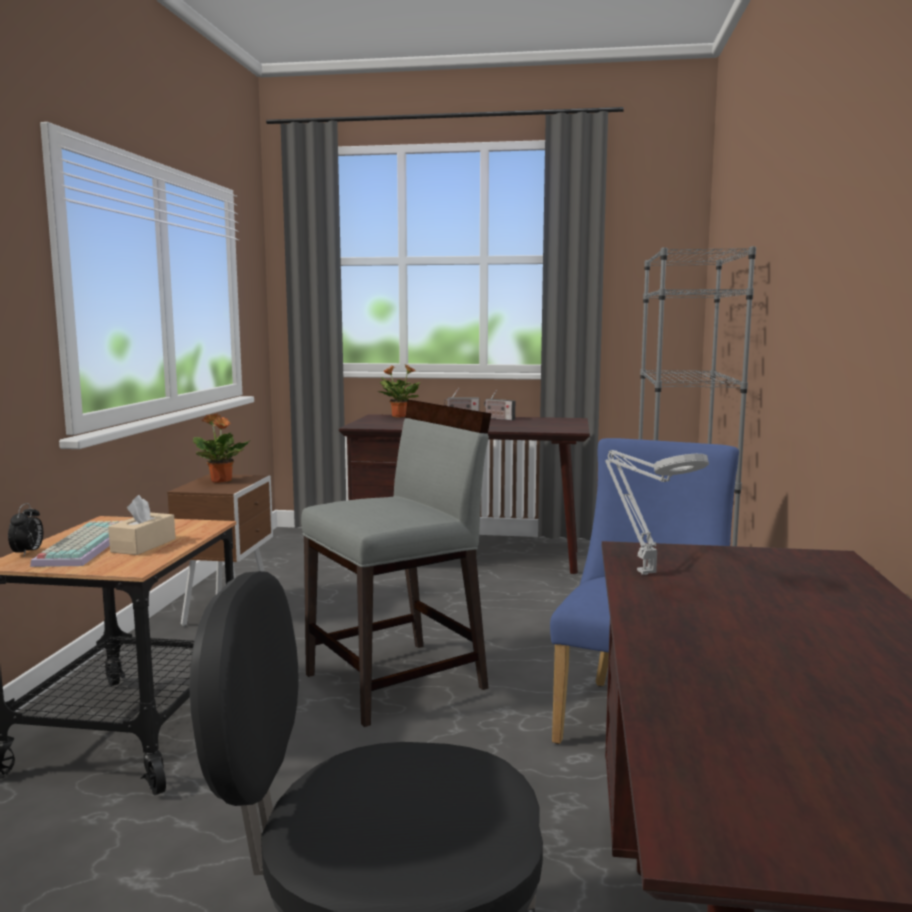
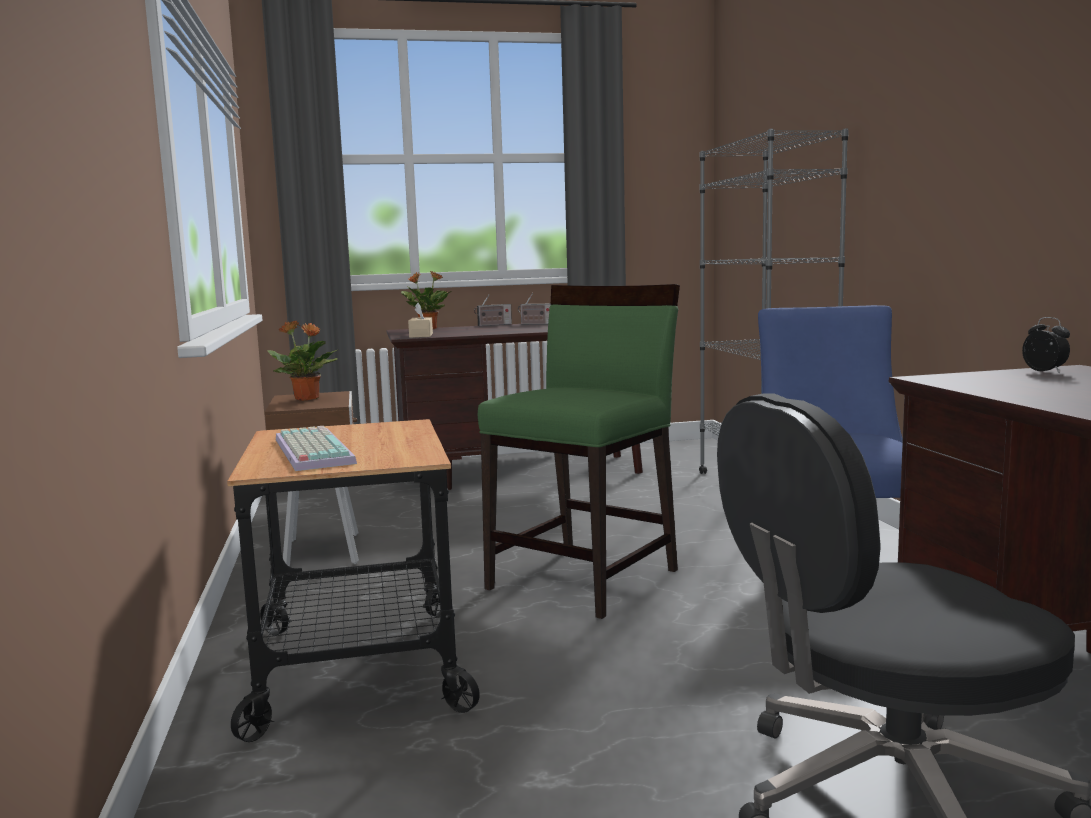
camera: 20 degrees left, 0 degrees up
(28, 553) = (260, 463): alarm clock -> alarm clock (1045, 372)
(143, 545) = (381, 444): beige tissue box -> beige tissue box (421, 335)
(398, 681) = (585, 578): grey chair -> green chair
(643, 572) = (978, 387): grey table lamp -> none

